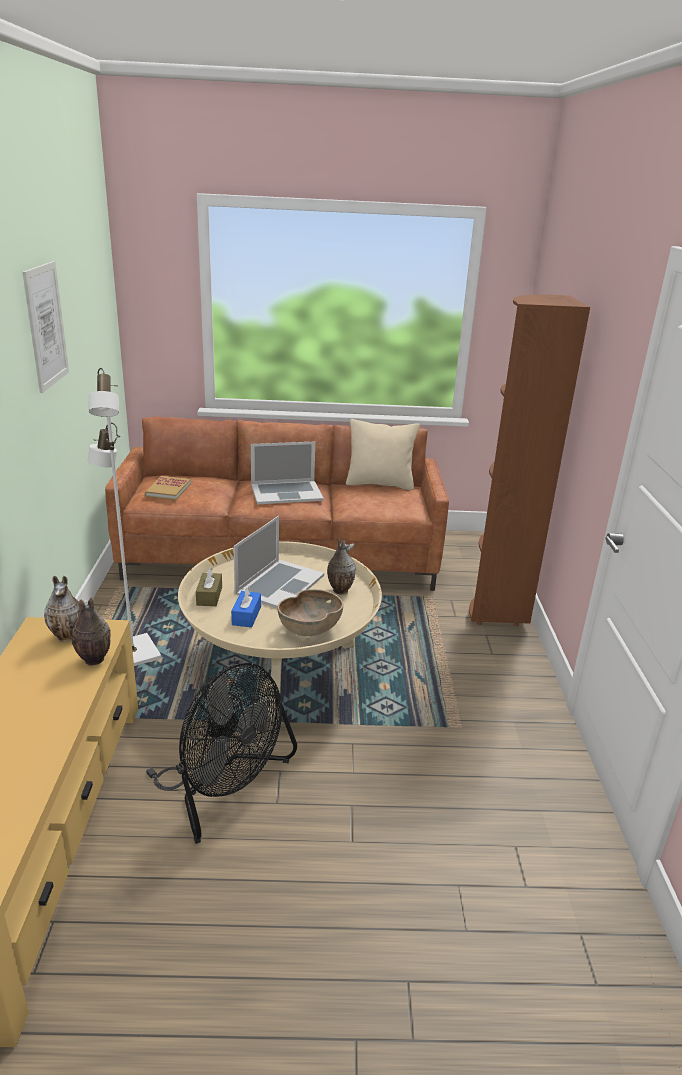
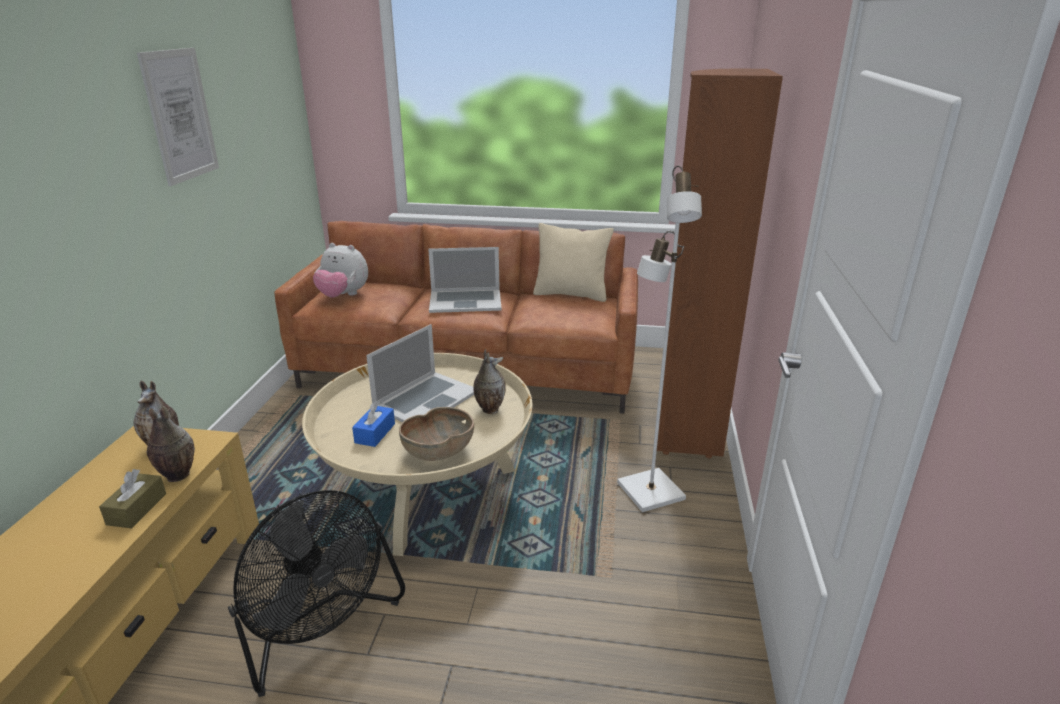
camera: 10 degrees right, 0 degrees up
(133, 653) = (278, 466): white floor lamp -> white floor lamp (650, 491)
(168, 490) = (343, 296): book -> plush toy
(209, 596) = (345, 409): brown tissue box -> brown tissue box (137, 509)

